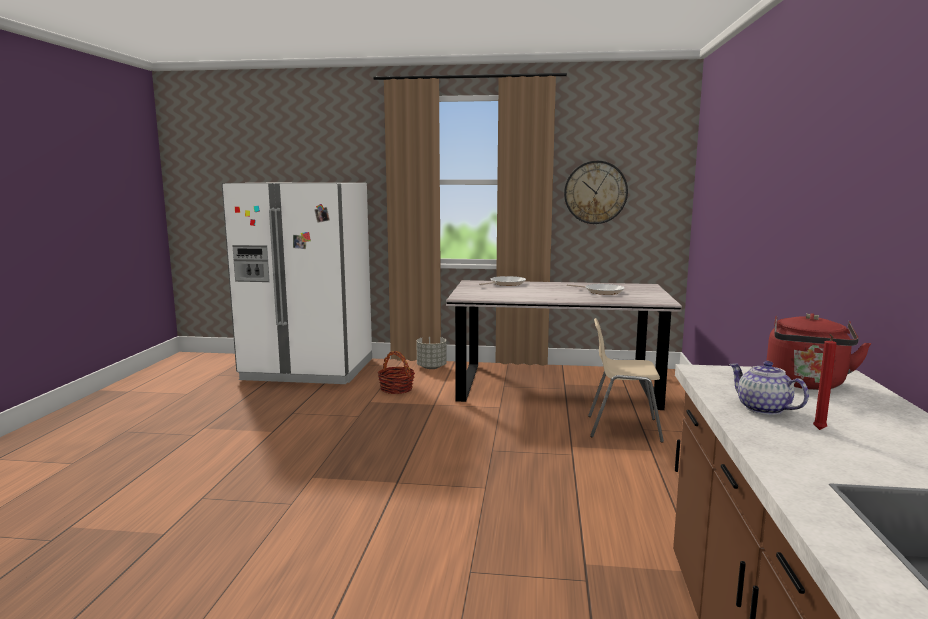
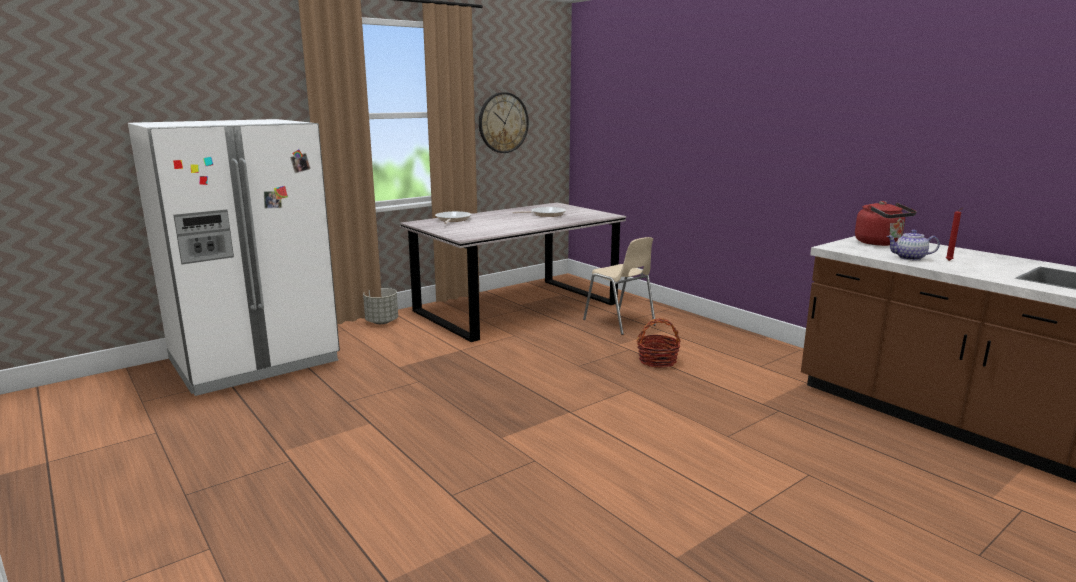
camera: 45 degrees left, 5 degrees up
(396, 389) = (396, 349): basket -> basket (657, 361)
(622, 428) = (619, 322): beige chair -> beige chair turned 90 degrees counterclockwise

